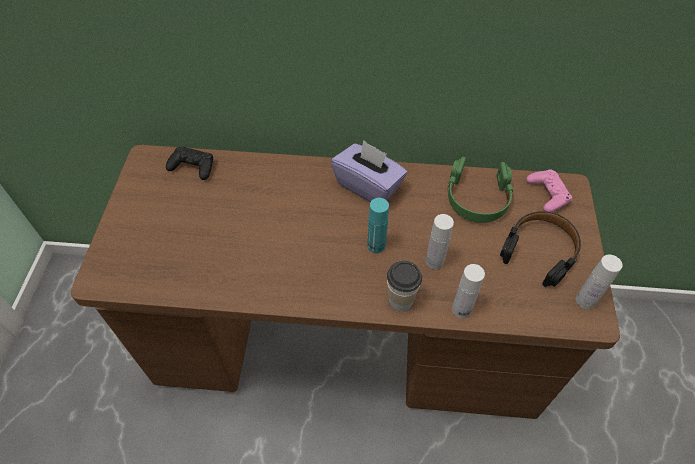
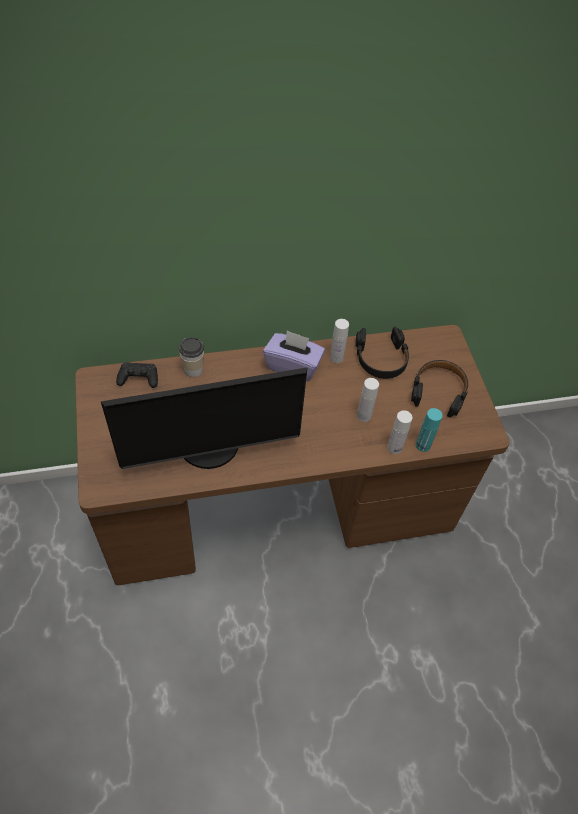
camera: 20 degrees left, 0 degrees up
(238, 261) = (210, 448): none -> monitor
(376, 245) = (315, 413): turquoise bottle -> turquoise bottle (423, 445)
(400, 300) = (348, 450): cup -> cup (193, 369)
(477, 197) = (381, 358): green headphones -> black headphones
(547, 194) = (433, 345): pink game controller -> none
(585, 300) = (480, 421): white bottle -> white bottle (336, 357)

